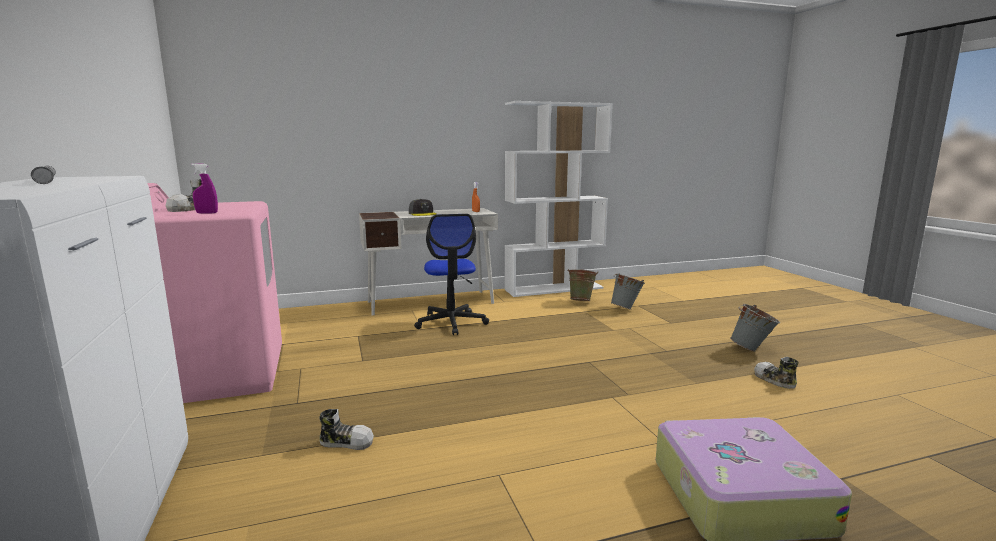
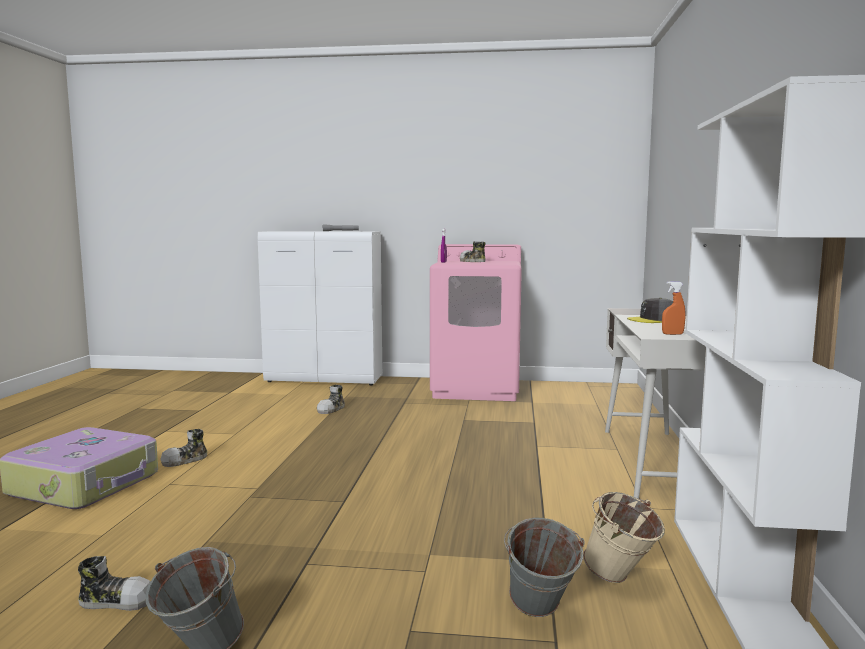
camera: 115 degrees right, 5 degrees down
(451, 323) = (548, 460): office chair -> none
(581, 301) = (621, 579): green bucket -> beige bucket
(611, 464) = (185, 460): none -> shoe

